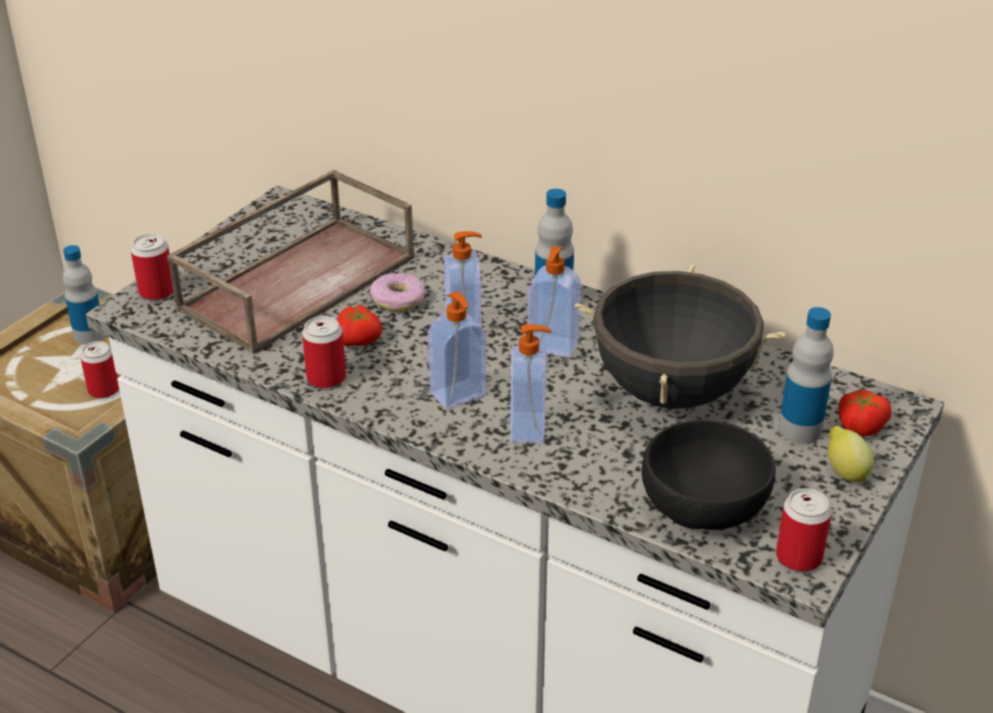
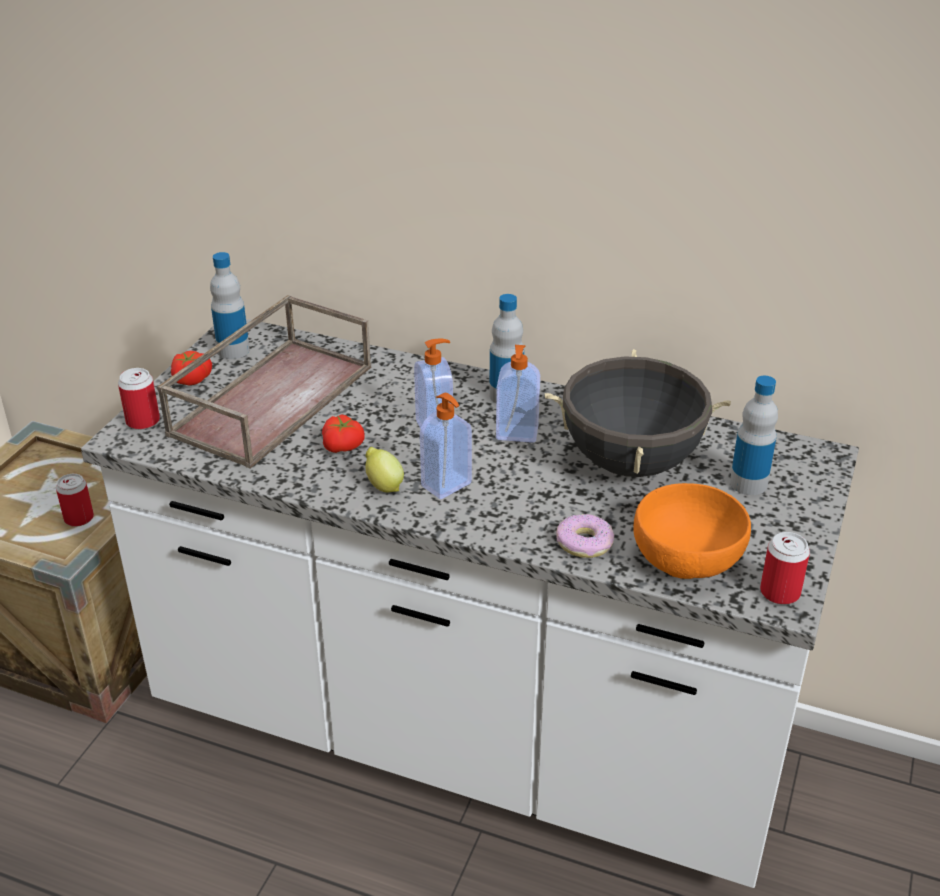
camera: 10 degrees left, 0 degrees up
(89, 335) = (52, 469): bottle -> bottle (233, 350)
(326, 378) = (323, 483): can -> none
(398, 299) = (368, 406): donut -> donut (584, 543)
(529, 428) = (518, 508): soap dispenser -> none
(705, 504) = (689, 556): black bowl -> orange bowl
(844, 472) = (796, 515): lemon -> lemon (383, 486)
(859, 426) = (796, 474): tomato -> tomato (191, 379)

